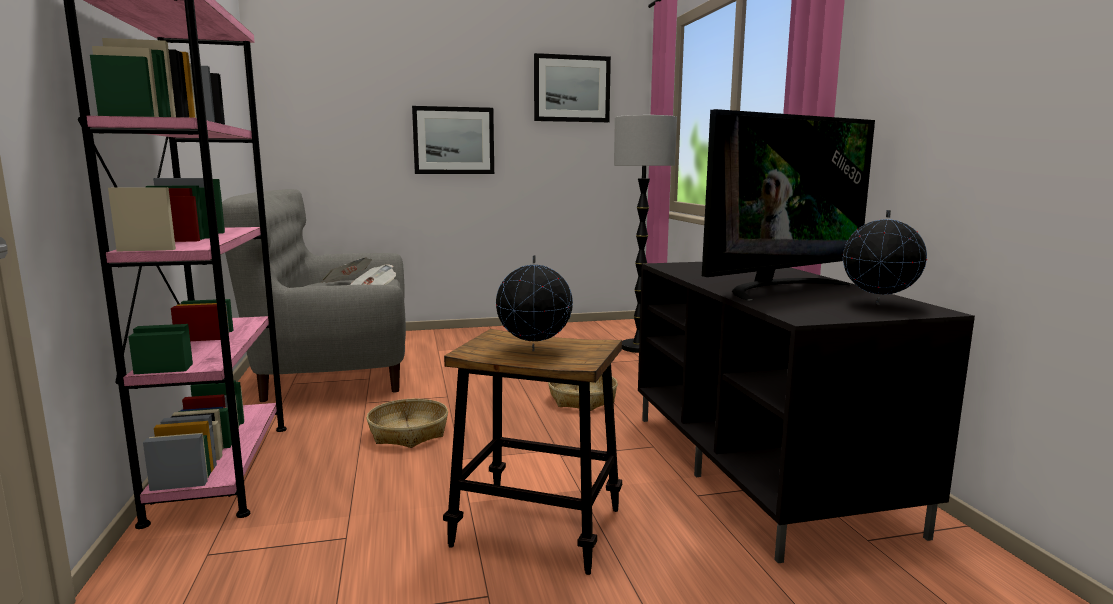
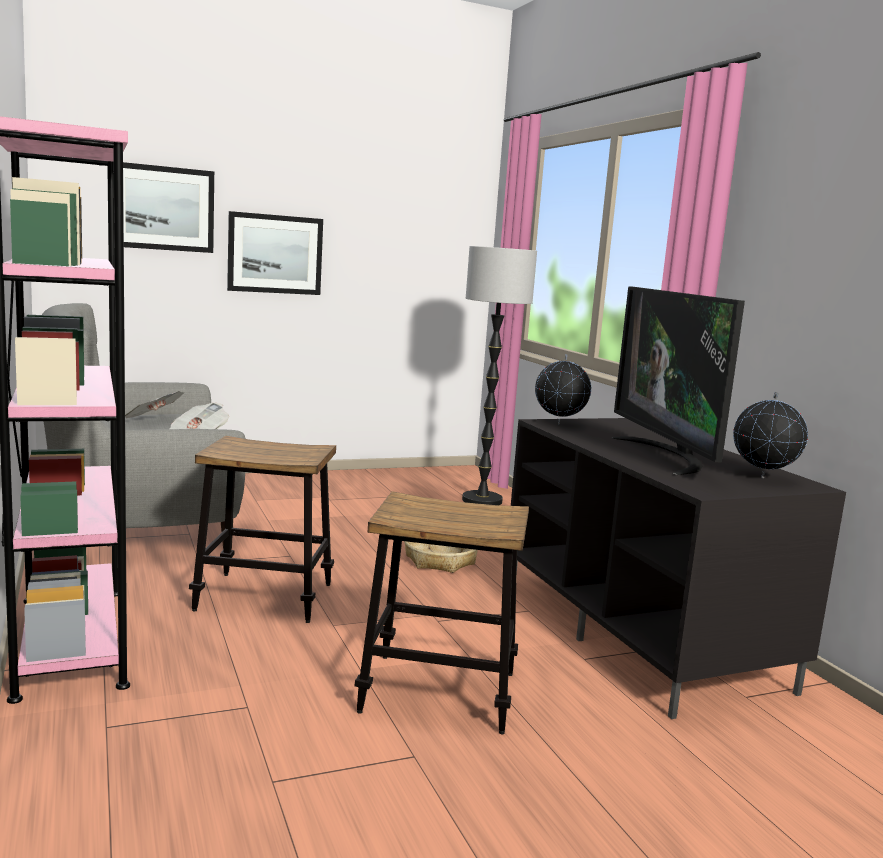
camera: 10 degrees left, 0 degrees up
(409, 433) = (264, 597): basket -> stool
(534, 350) = (450, 516): globe -> globe (559, 423)
(571, 89) = (412, 202): picture -> picture (162, 208)
(778, 288) = (667, 456): television -> television turned 120 degrees clockwise

